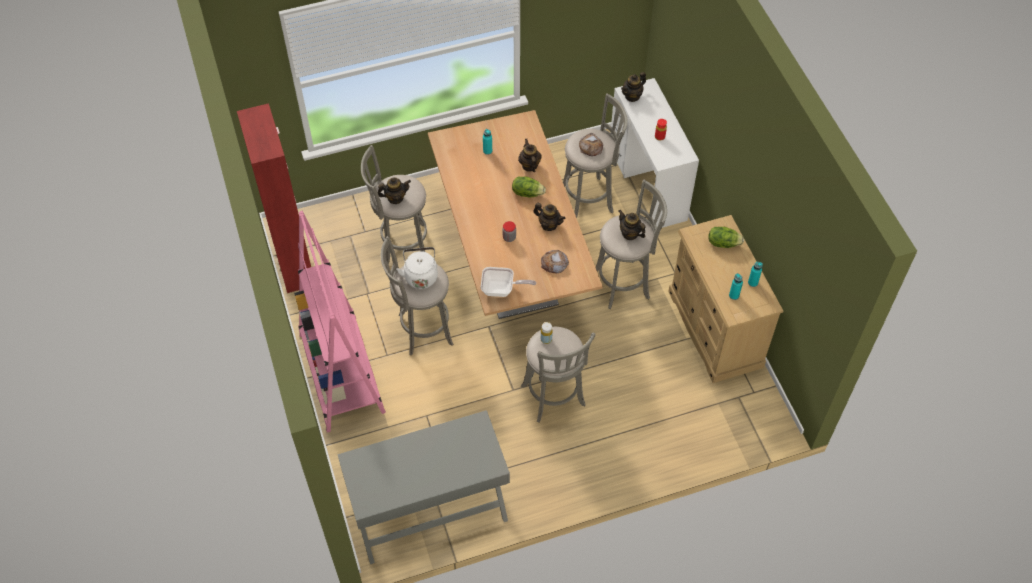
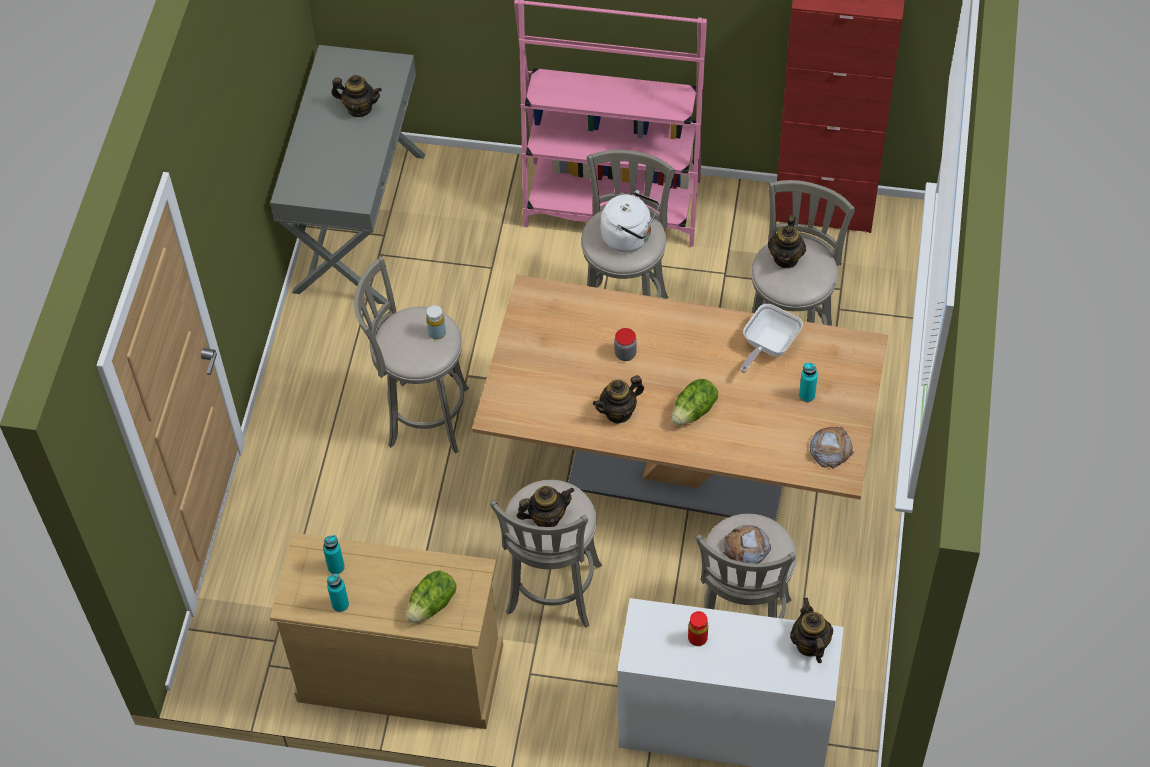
camera: 120 degrees right, 0 degrees up
(501, 289) = (542, 308): frying pan -> frying pan (767, 346)
(529, 165) = (746, 437): teapot -> teapot (359, 108)
(554, 263) = (547, 388): bread -> bread (830, 449)

